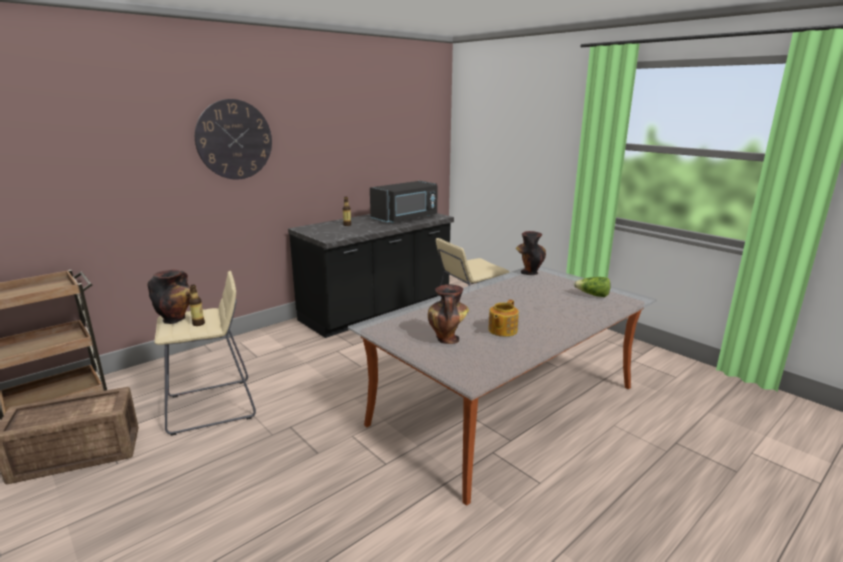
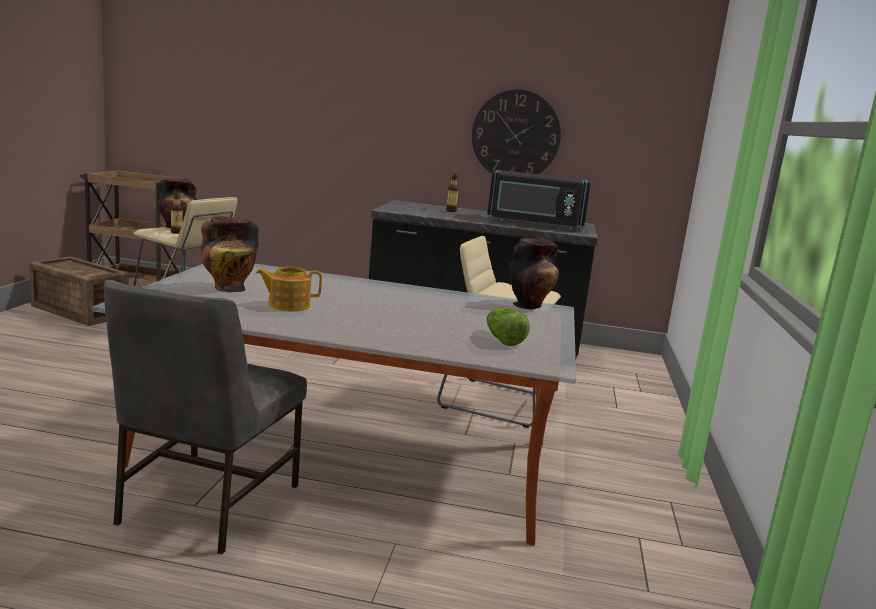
camera: 50 degrees right, 5 degrees down
(234, 140) = (354, 84): wall clock -> wall clock (515, 135)
(541, 477) = (206, 504): none -> grey chair

